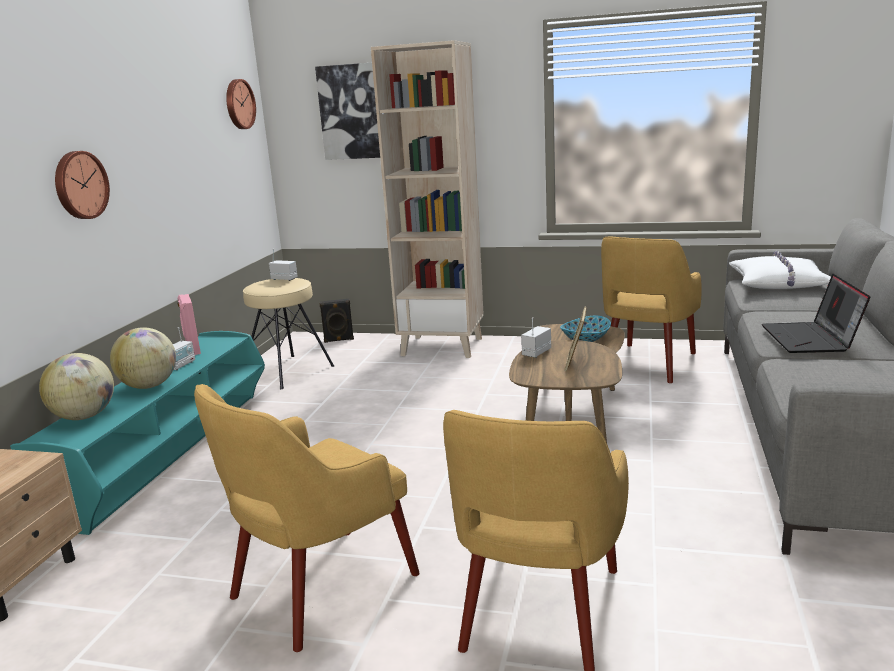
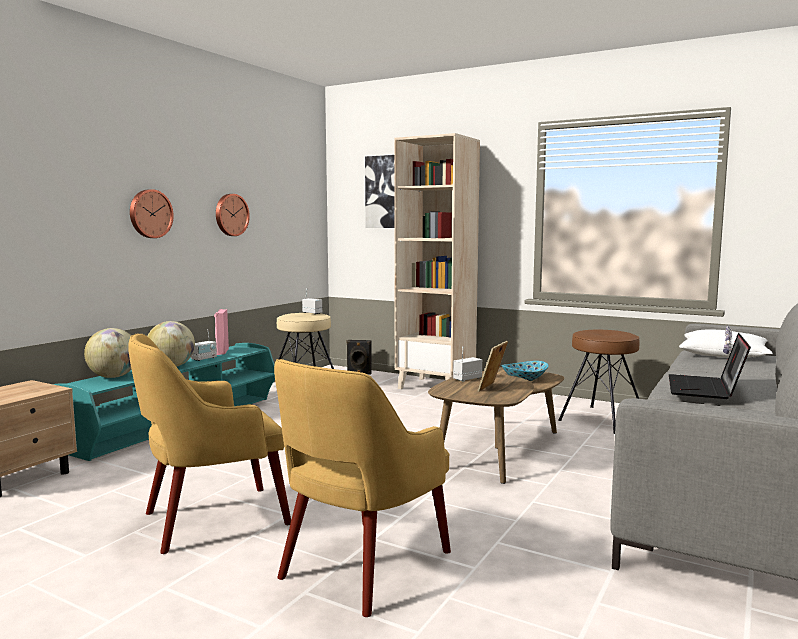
camera: 15 degrees right, 10 degrees down
(238, 104) = (303, 180): wall clock -> wall clock (231, 215)
(647, 364) = (601, 419): yellow armchair -> brown stool

